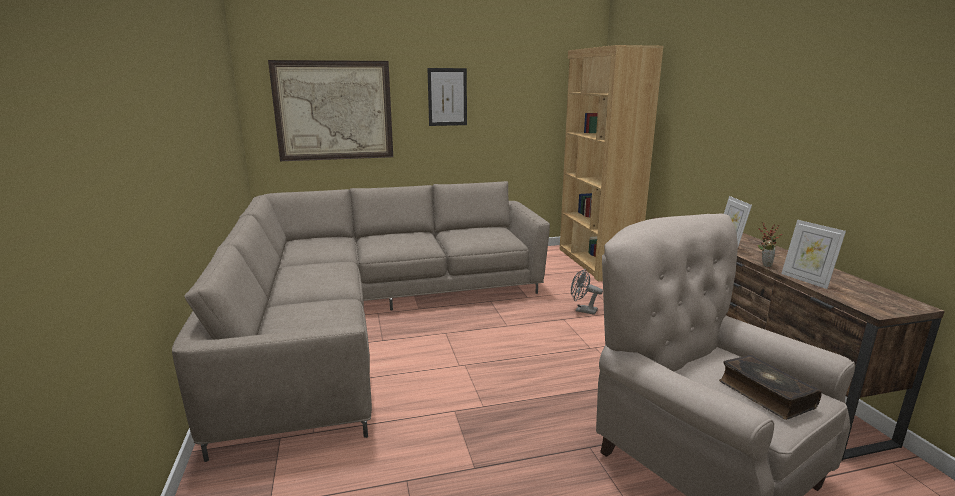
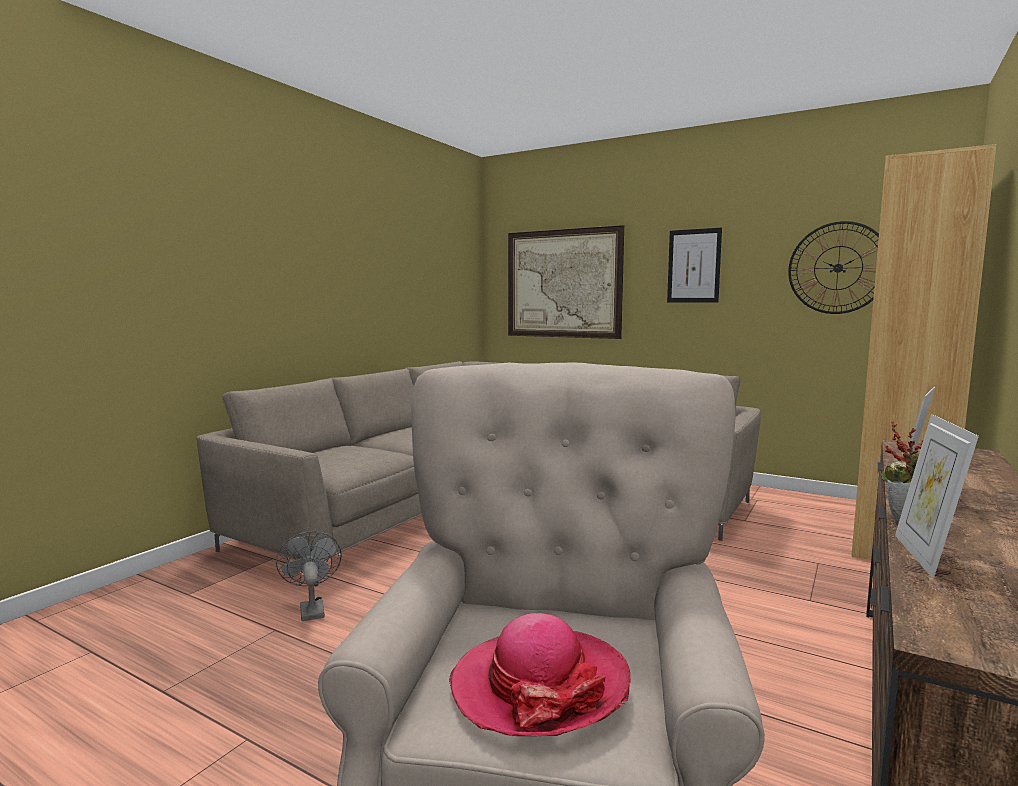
camera: 45 degrees right, 10 degrees down
(539, 100) = (838, 268): none -> wall clock
(582, 310) = (752, 578): grey fan -> grey fan (311, 609)
(765, 394) = (539, 685): book -> hat

